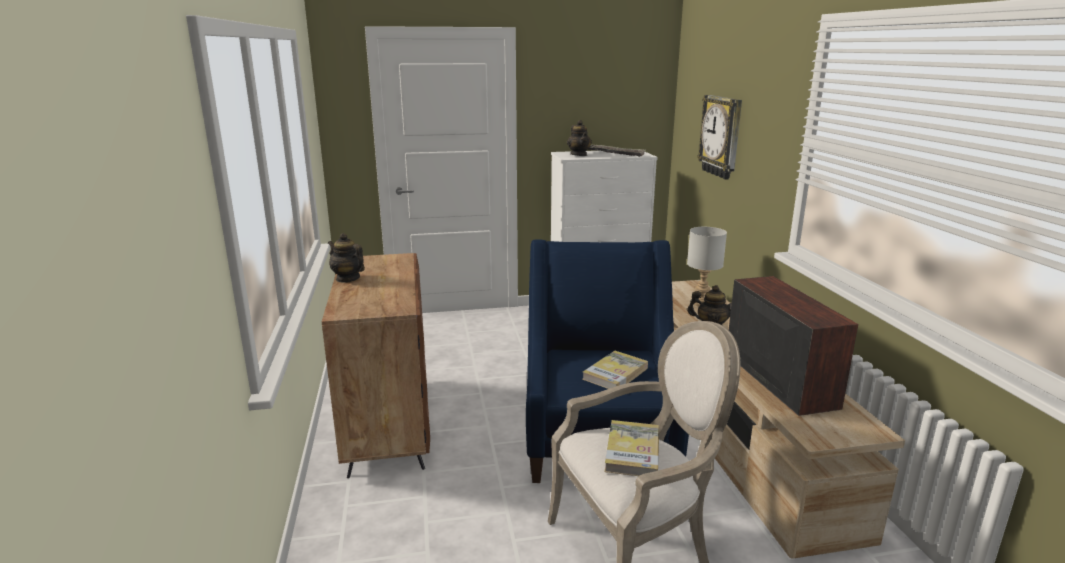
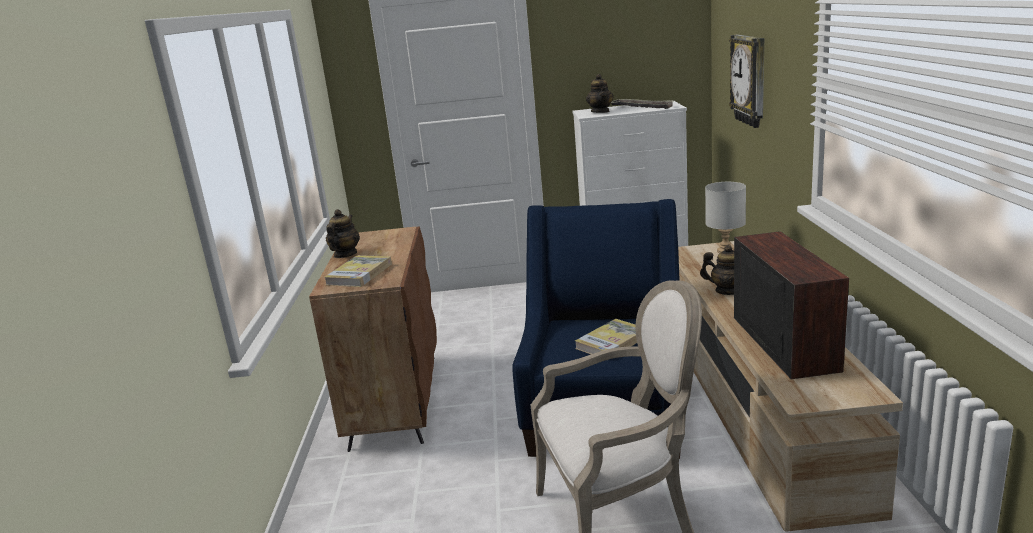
camera: 10 degrees right, 0 degrees up
(348, 278) = (345, 255): teapot -> teapot turned 60 degrees clockwise
(632, 452) = (603, 417): book -> book (359, 274)

